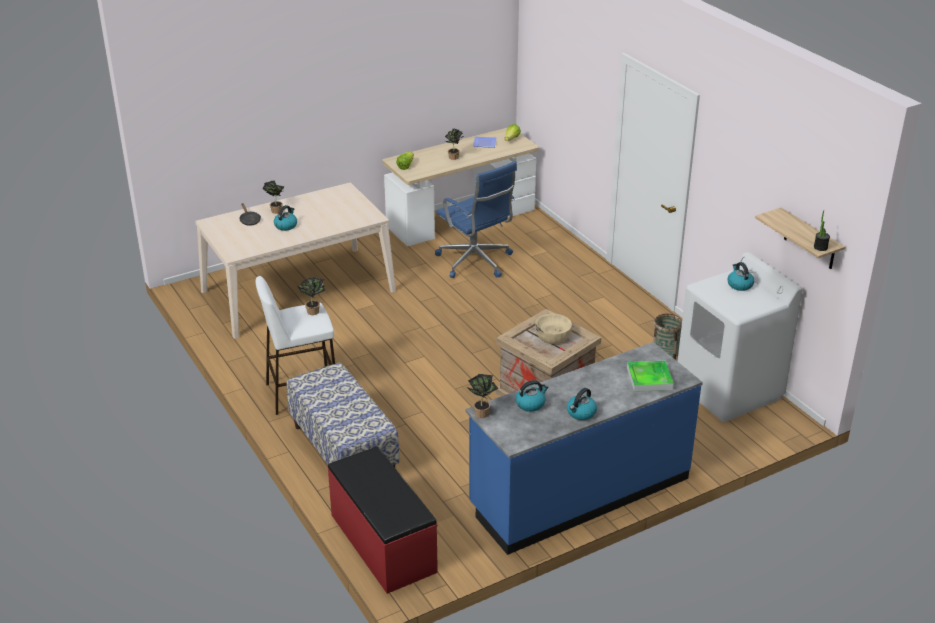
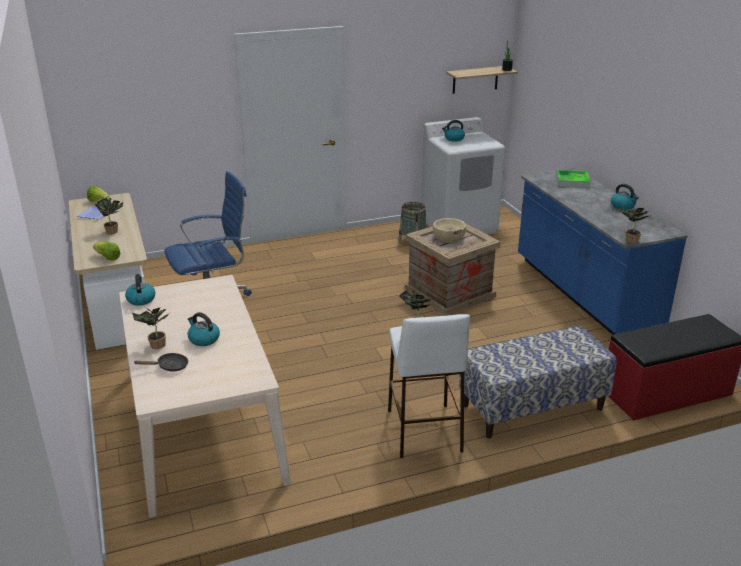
camera: 80 degrees left, 5 degrees down
(530, 404) = (614, 221): kettle -> kettle (141, 299)

